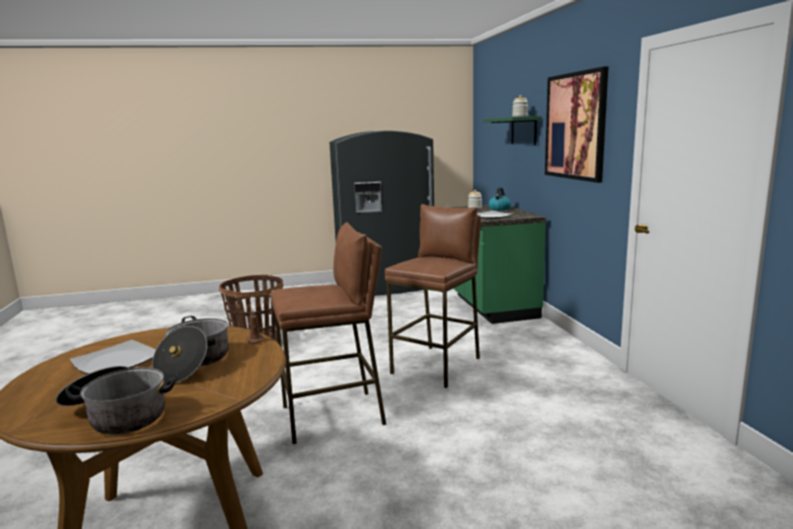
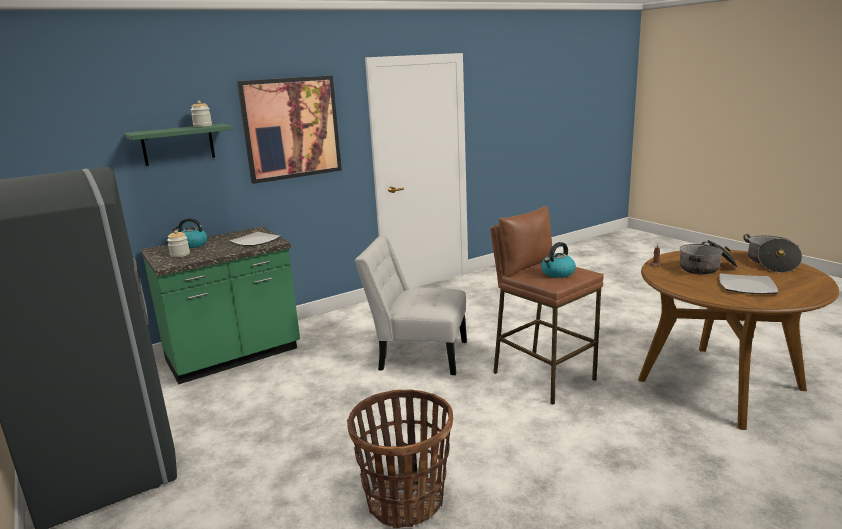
camera: 110 degrees left, 5 degrees up
(305, 293) = (557, 273): none -> kettle
(437, 365) = (418, 354): brown stool -> white chair

